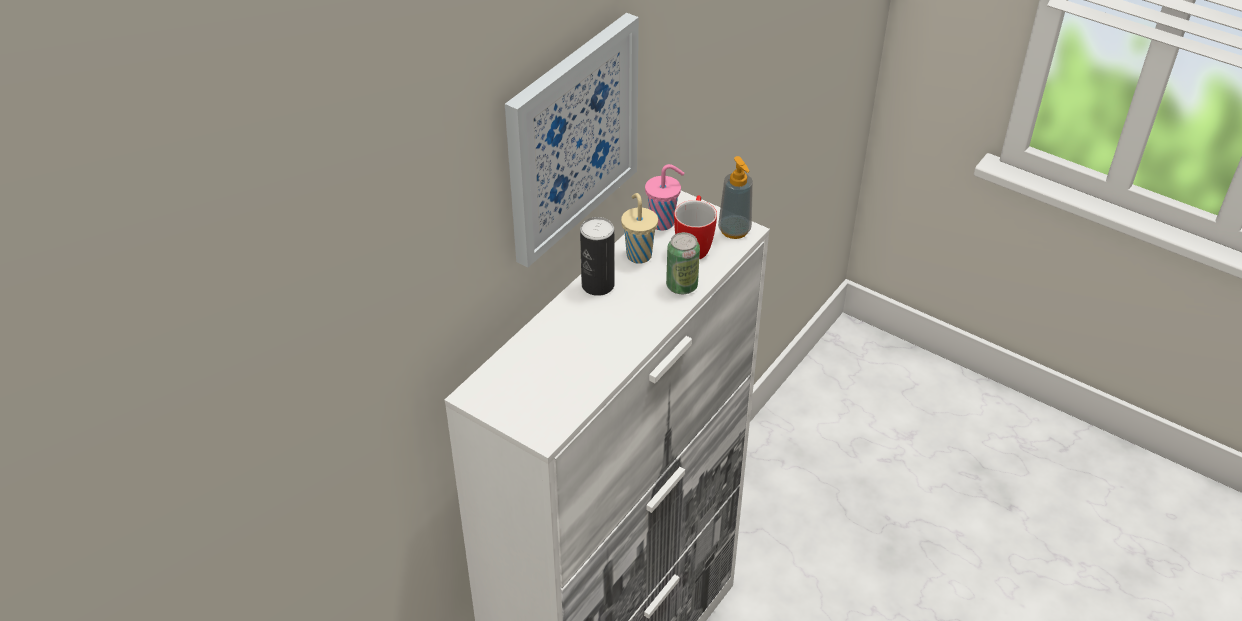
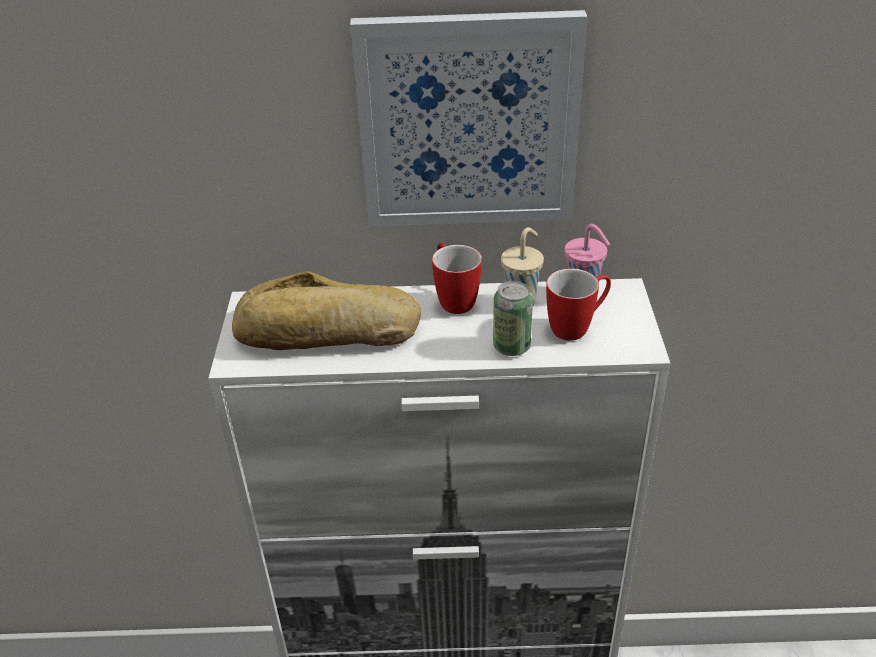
camera: 55 degrees right, 5 degrees down
(566, 369) = (327, 334): none -> bread
(598, 285) = (453, 299): can -> mug
(734, 230) = (633, 341): soap dispenser -> none

